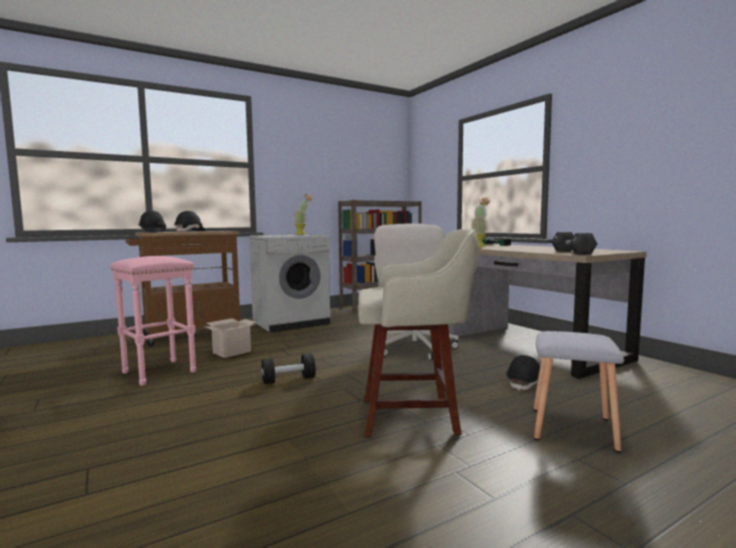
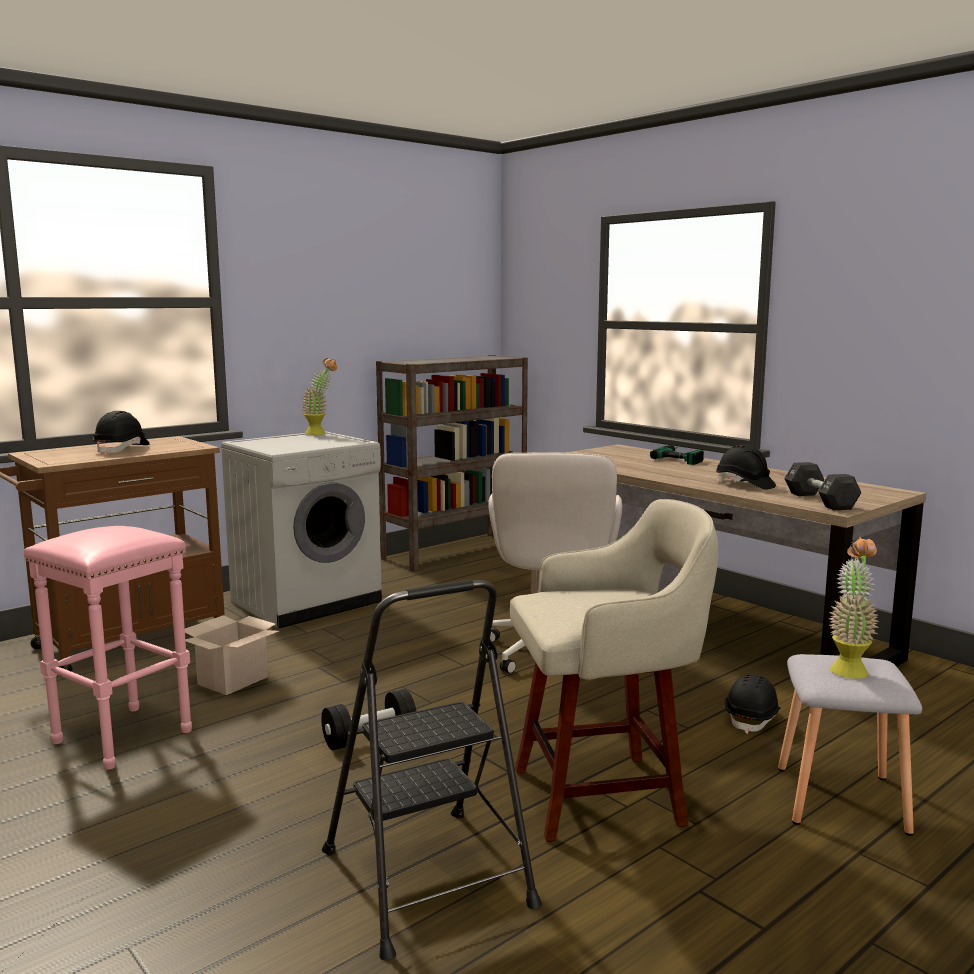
camera: 10 degrees left, 5 degrees up
(152, 232) = (55, 458): black hard hat -> black hard hat (744, 484)
(281, 450) = (428, 880): none -> black step ladder
(480, 246) = (657, 471): potted plant -> potted plant (849, 668)

